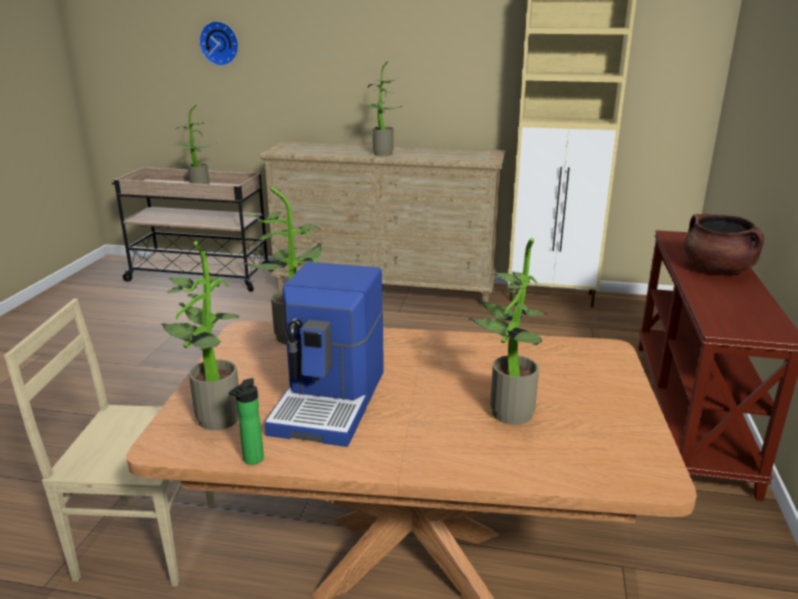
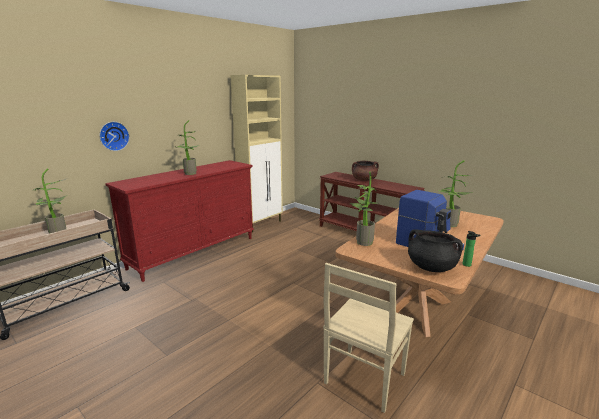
camera: 60 degrees left, 5 degrees down
(212, 417) = (431, 267): potted plant -> black cooking pot
(220, 43) = (40, 119): wall clock -> wall clock (113, 136)
(386, 288) = (194, 252): beige dresser -> red dresser

